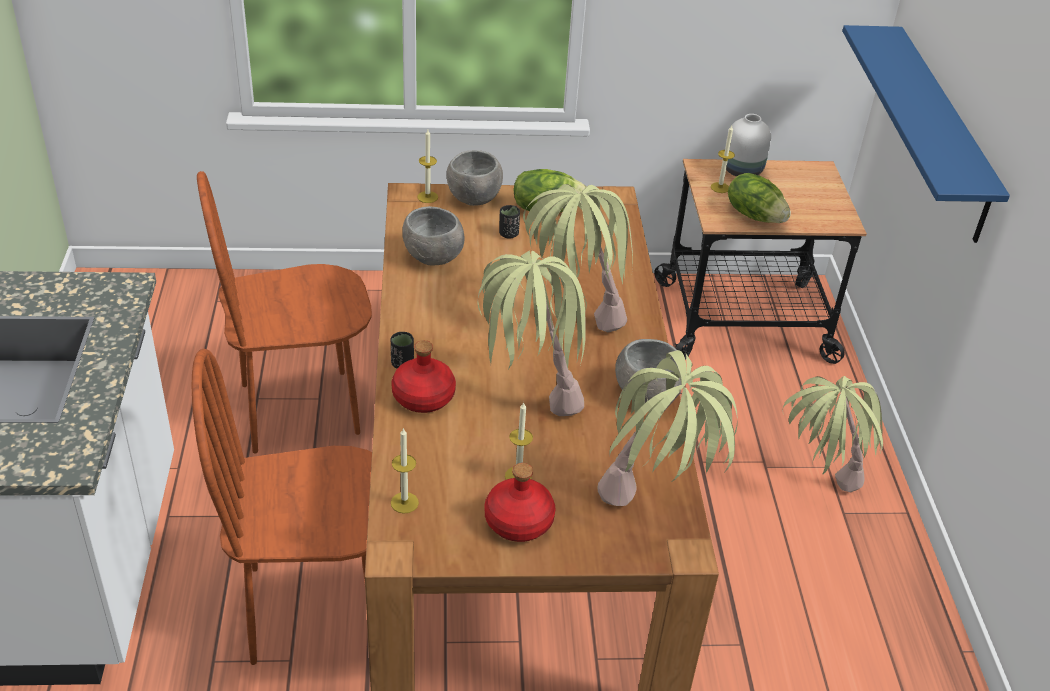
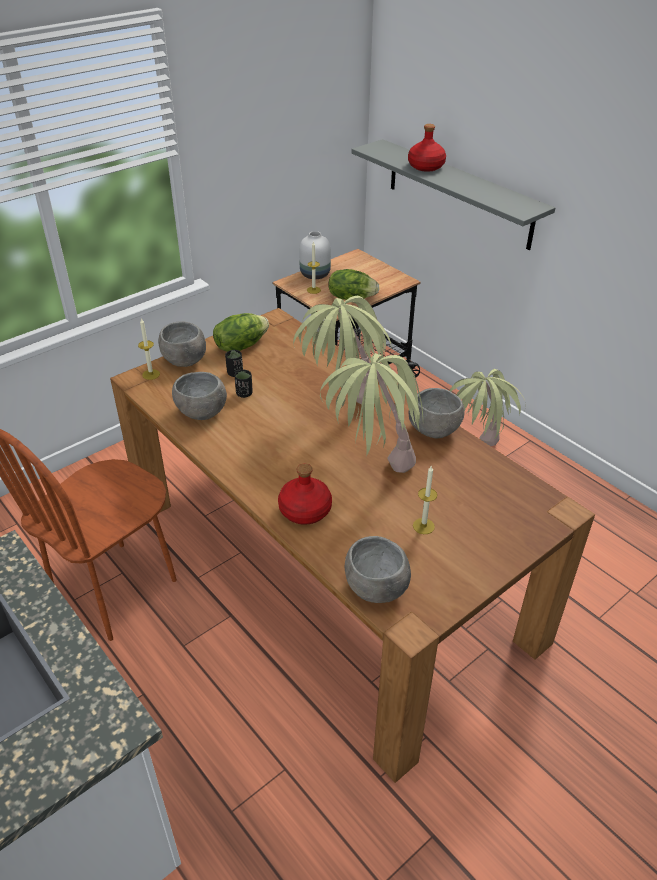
camera: 35 degrees left, 0 degrees up
(313, 608) = (264, 721): brown chair -> none
(402, 364) = (264, 496): black cup -> black cup (244, 394)
(404, 502) = (376, 589): candle -> grey bowl
(518, 521) = (457, 555): red bottle -> red bottle (425, 166)
(656, 513) = (524, 499): potted plant -> none
(941, 133) = (459, 193): blue shelf -> grey shelf

